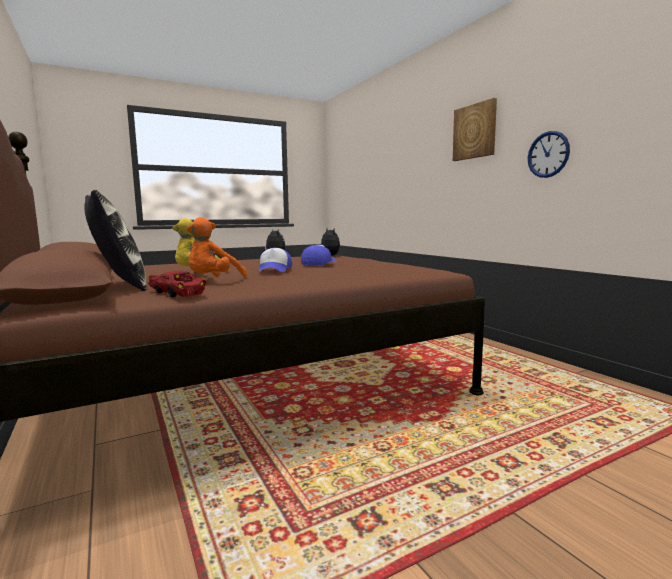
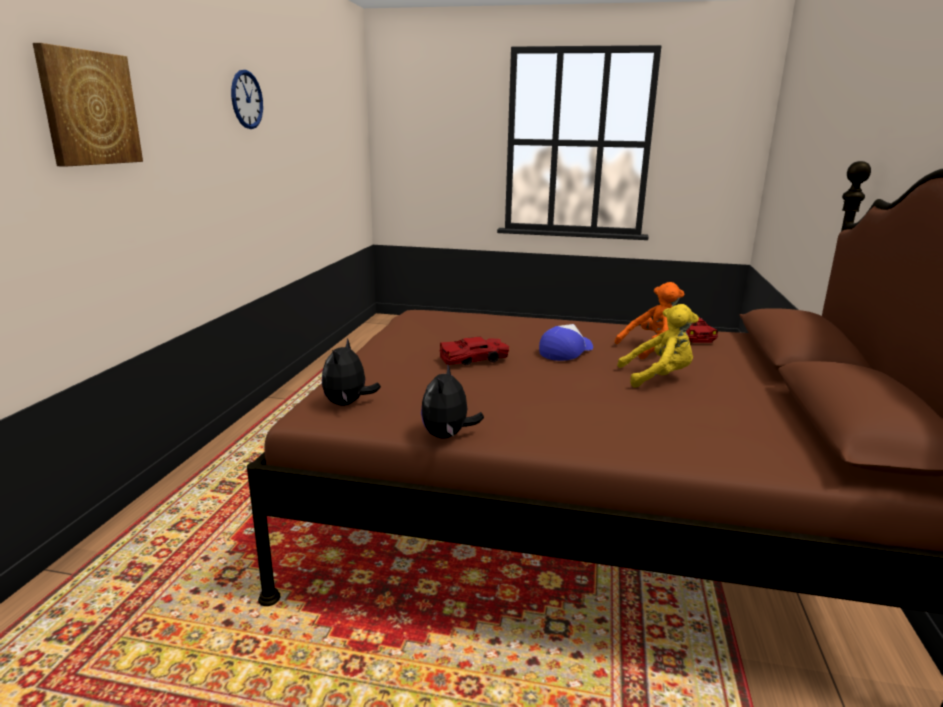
camera: 140 degrees left, 10 degrees up
(119, 286) = (751, 363): pillow -> none
(319, 263) = (474, 359): cap -> red toy car
(548, 154) = (202, 170): wall clock -> wall clock (246, 99)

